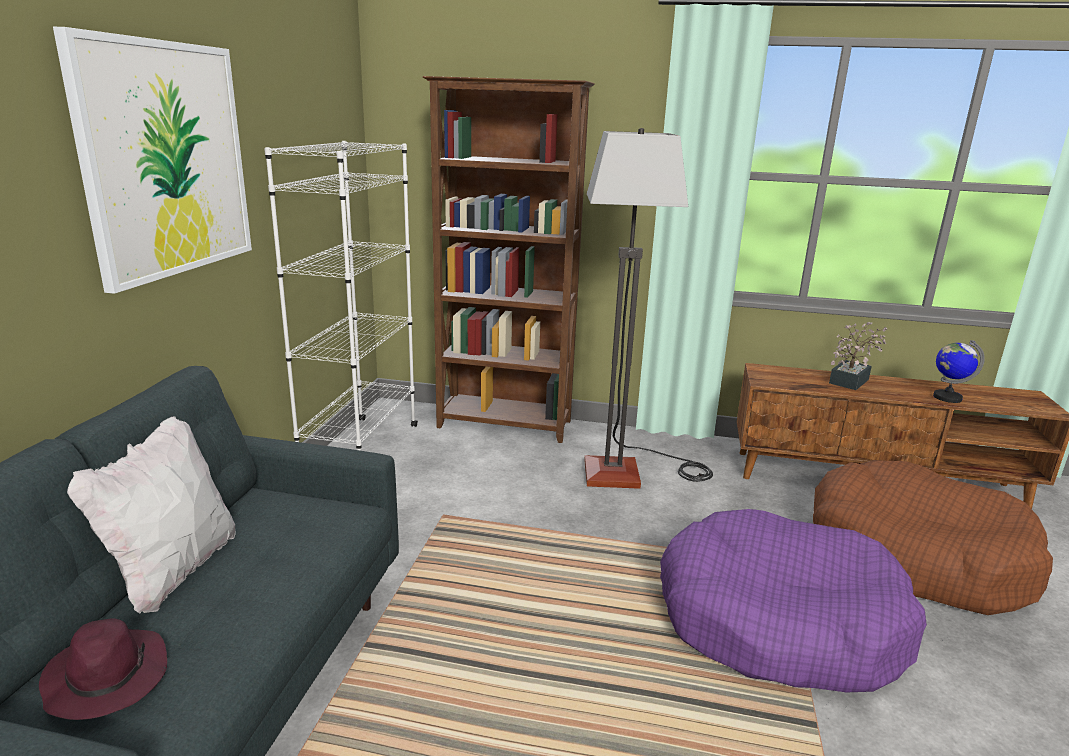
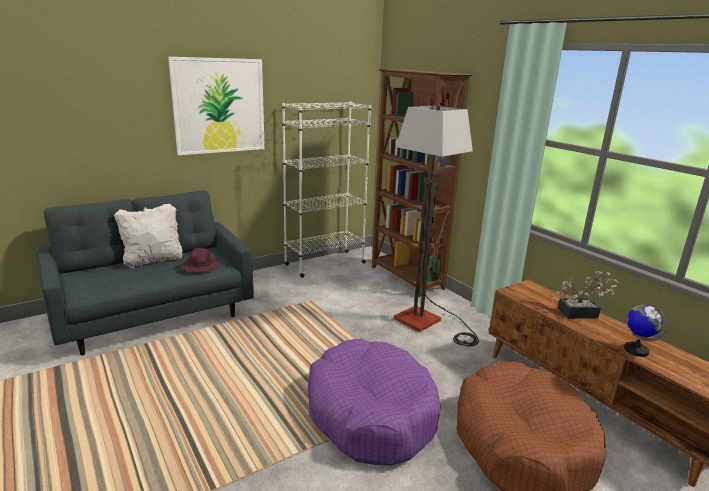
camera: 45 degrees right, 0 degrees up
(106, 678) = (98, 276): purple hat -> purple hat (200, 266)

